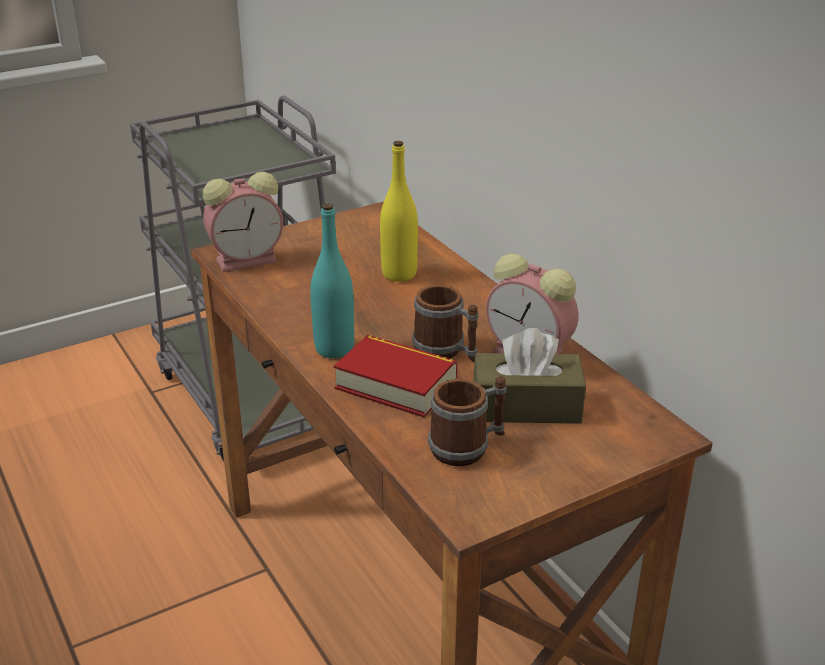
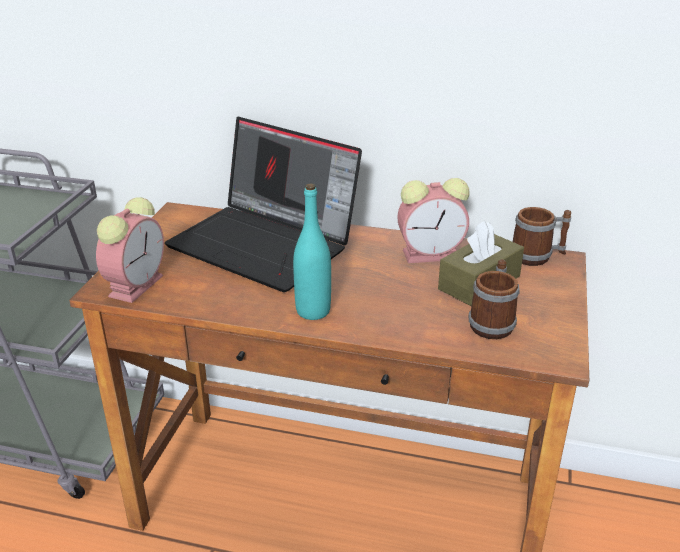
camera: 45 degrees left, 0 degrees up
(396, 384) = (390, 311): book -> none
(399, 274) = (267, 244): yellow bottle -> laptop
(446, 351) = (382, 276): mug -> mug (538, 256)

